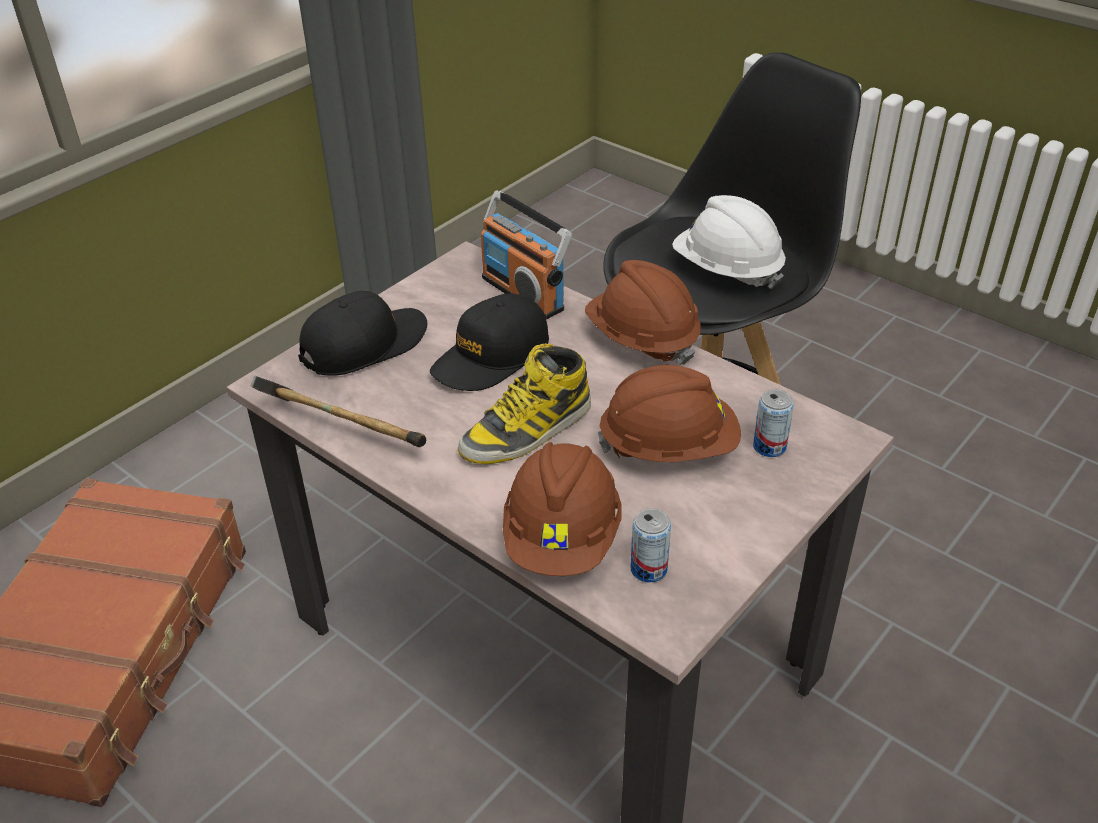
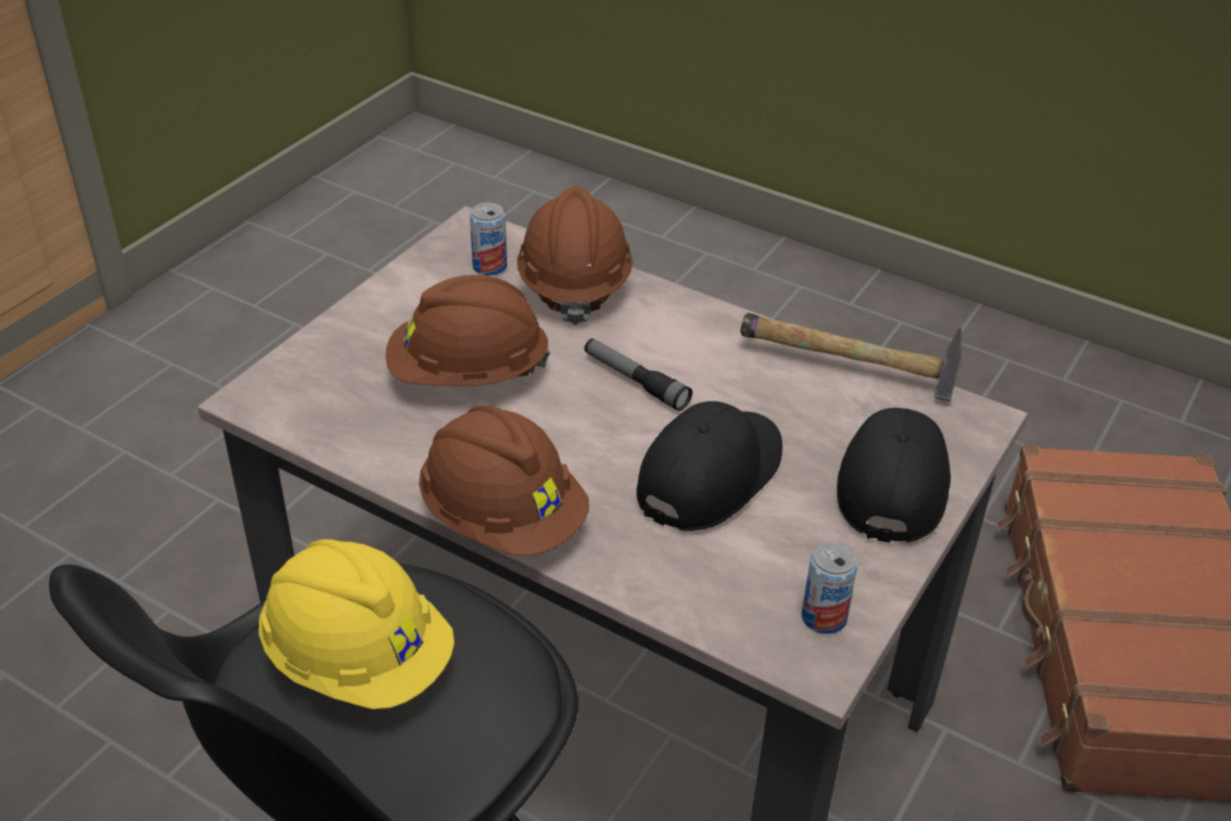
camera: 170 degrees right, 0 degrees up
(364, 345) = (892, 481): black cap -> black cap turned 150 degrees clockwise
(523, 293) = (697, 594): radio -> none
(527, 431) = (635, 381): boot -> flashlight
(726, 270) = (358, 660): white hard hat -> yellow hard hat
(769, 447) = (350, 382): can -> can (824, 617)

